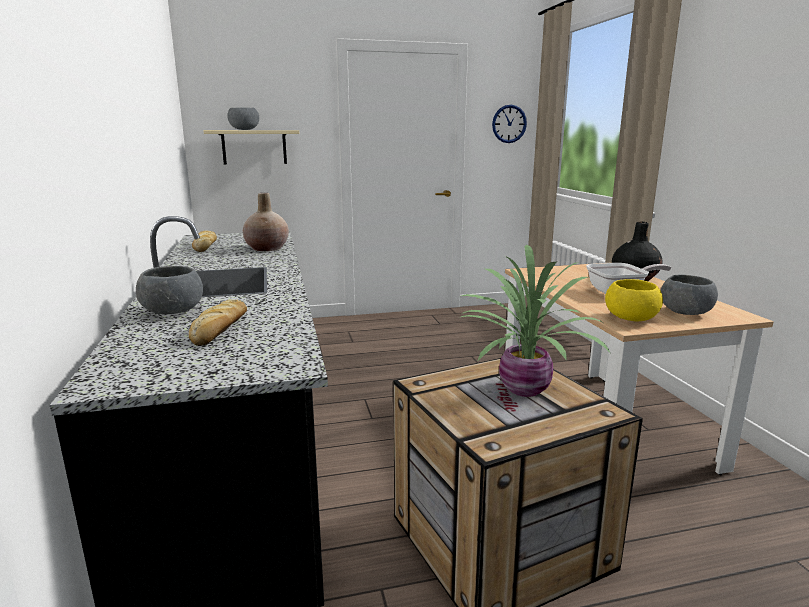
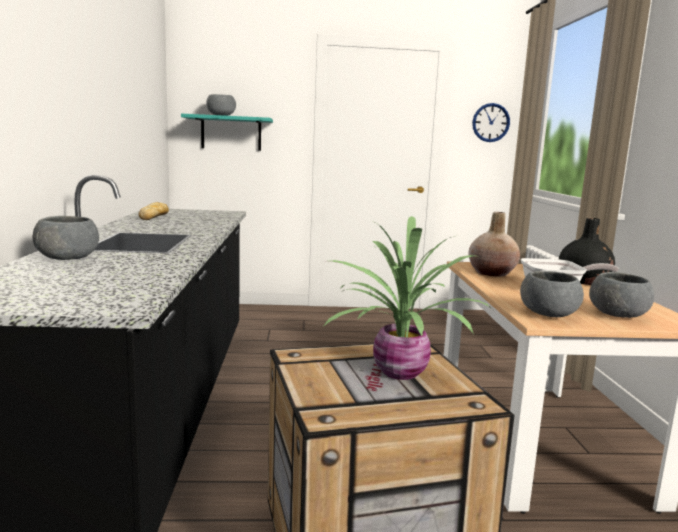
camera: 10 degrees right, 5 degrees down
(220, 329) = (93, 275): bread -> none
(254, 147) = (231, 133): beige shelf -> turquoise shelf
(267, 248) = (208, 222): beige vase -> beige vase (492, 273)
(631, 318) = (548, 314): yellow bowl -> grey bowl

